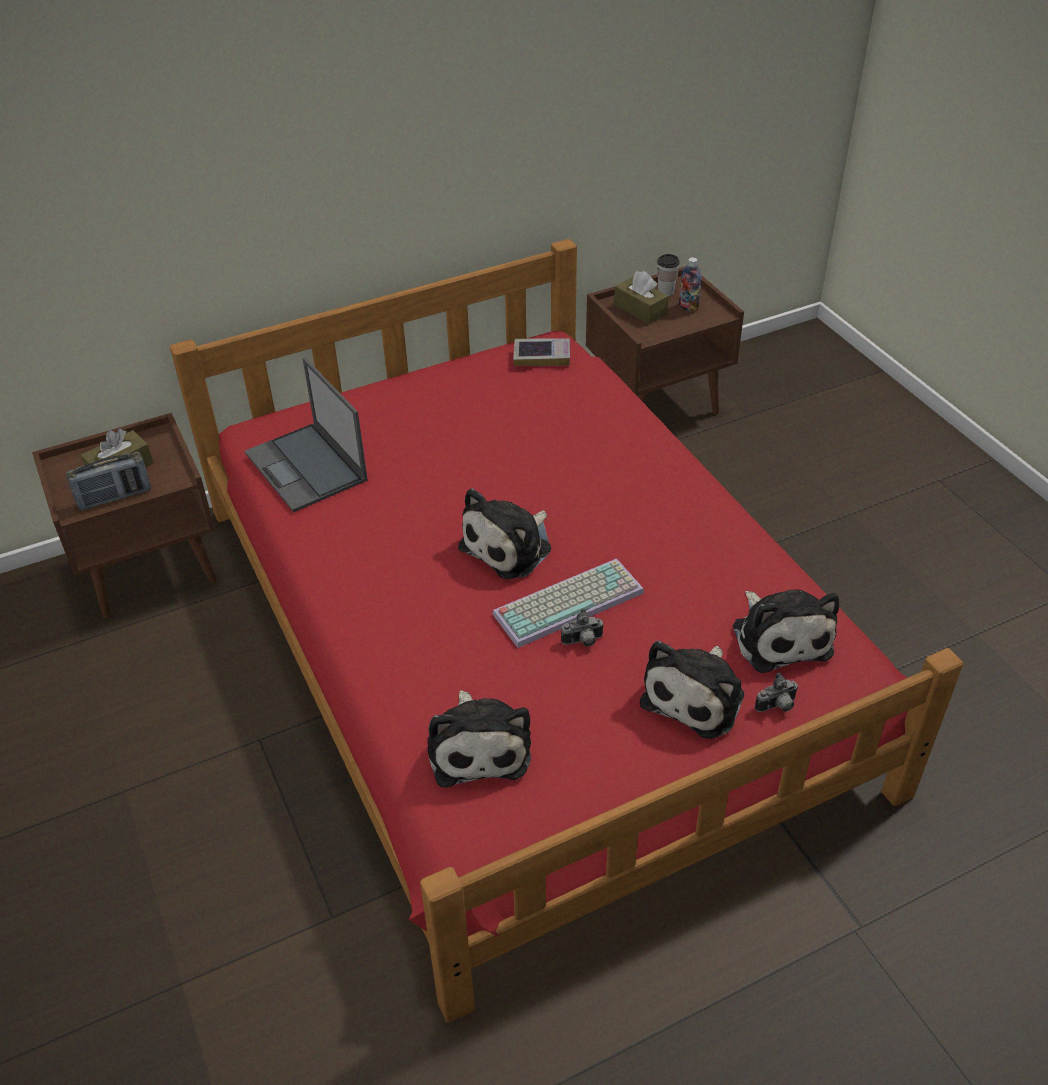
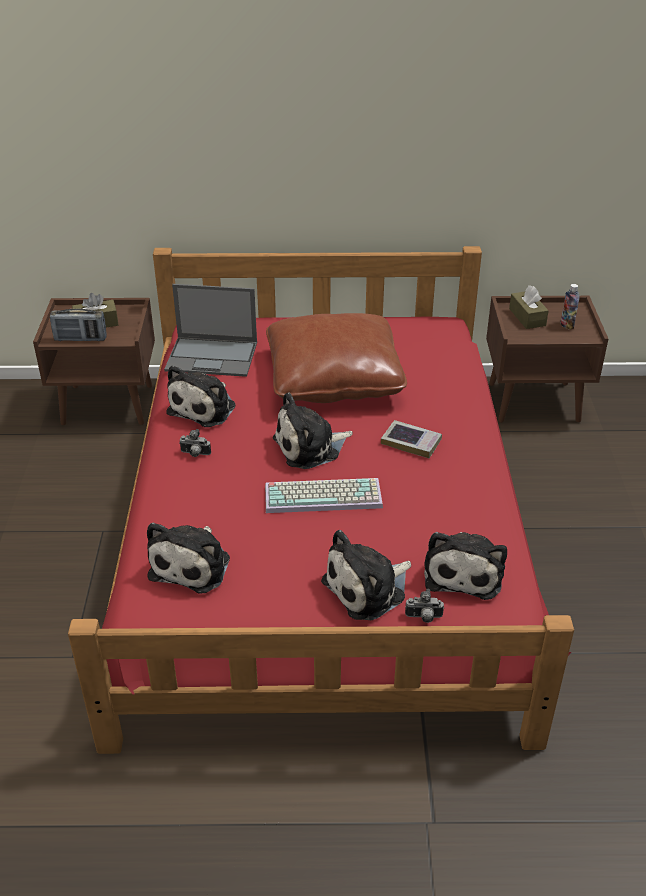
camera: 25 degrees right, 5 degrees down
(307, 467) = (213, 356): laptop -> laptop turned 75 degrees counterclockwise
(345, 538) = (204, 407): none -> plush toy
(475, 451) = (333, 379): none -> brown pillow
(542, 356) = (430, 330): book -> book (411, 442)
(583, 642) = (314, 525): camera -> camera (195, 454)
(666, 292) = (557, 310): cup -> none

